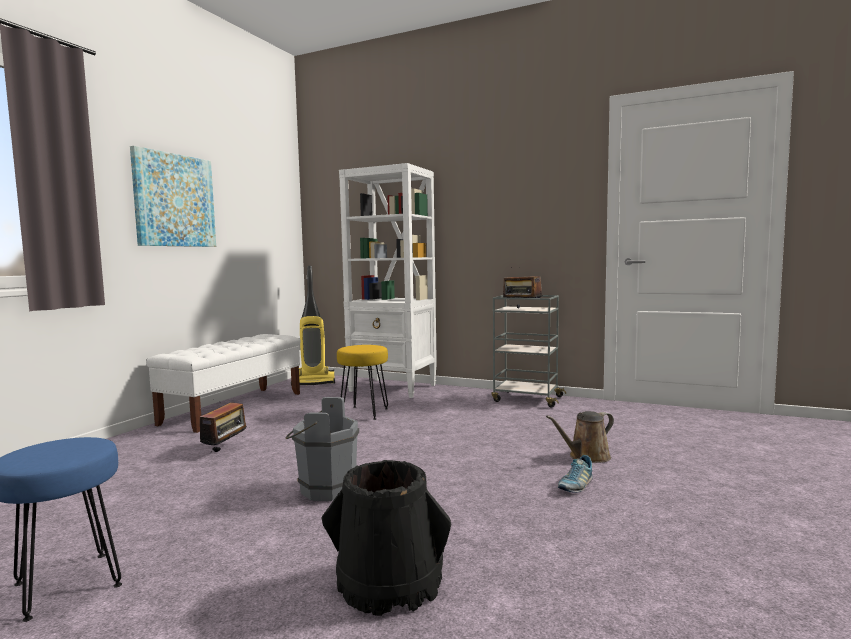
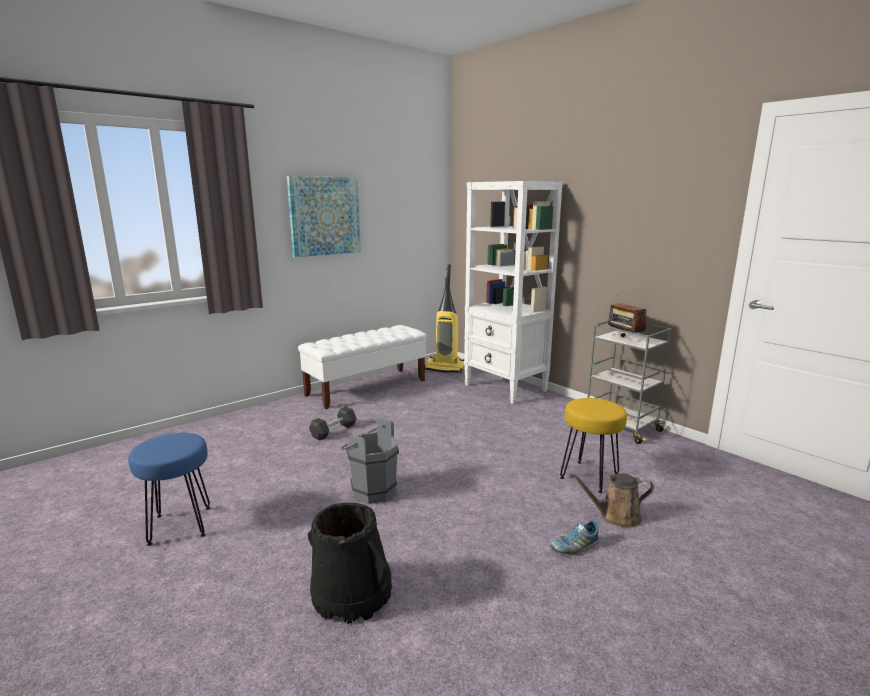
camera: 25 degrees right, 10 degrees up
(226, 449) = (333, 431): radio -> black dumbbell
(364, 413) = (459, 414): yellow stool -> yellow stool (589, 477)

